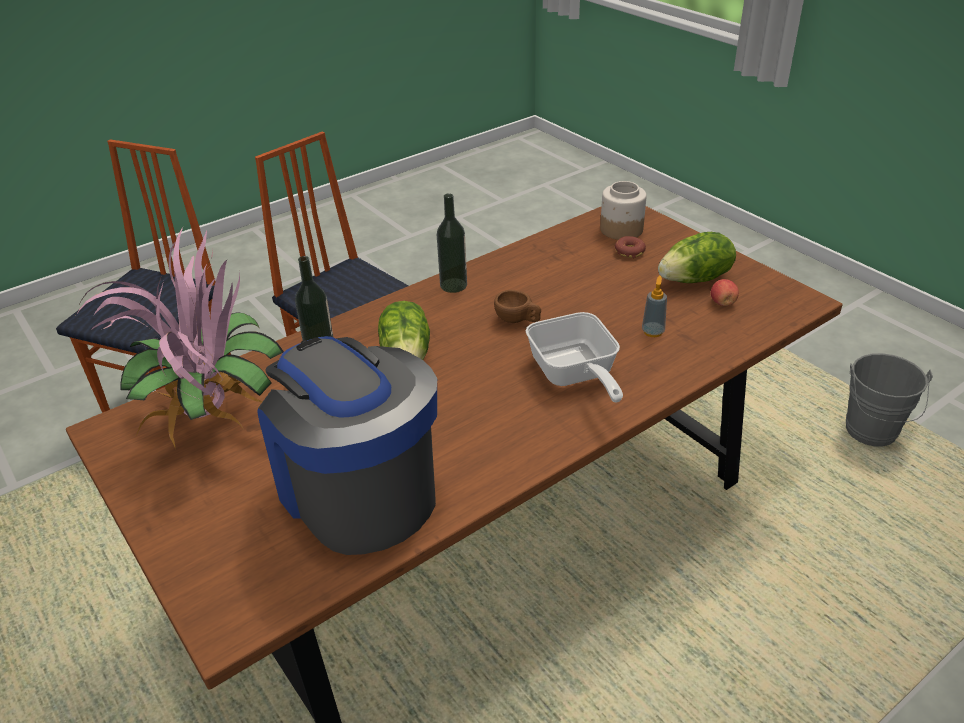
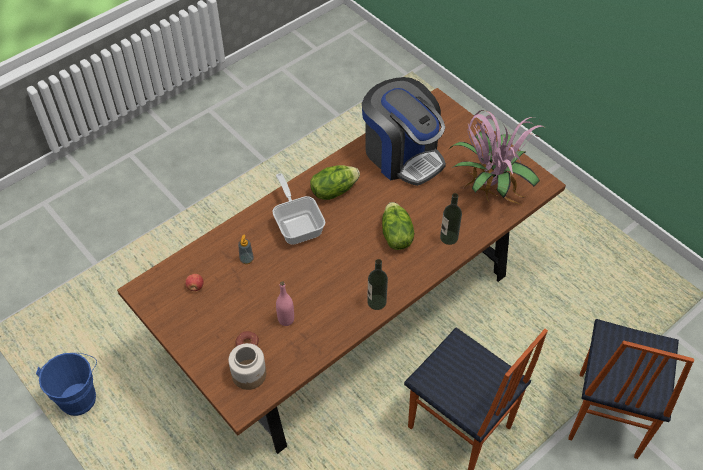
camera: 175 degrees right, 15 degrees up
(518, 320) = (330, 268): brown cup -> none
(581, 271) = (286, 319): none -> pink bottle
(695, 279) = (206, 311): lettuce -> lettuce (333, 190)
(871, 435) = (79, 396): grey bucket -> blue bucket

